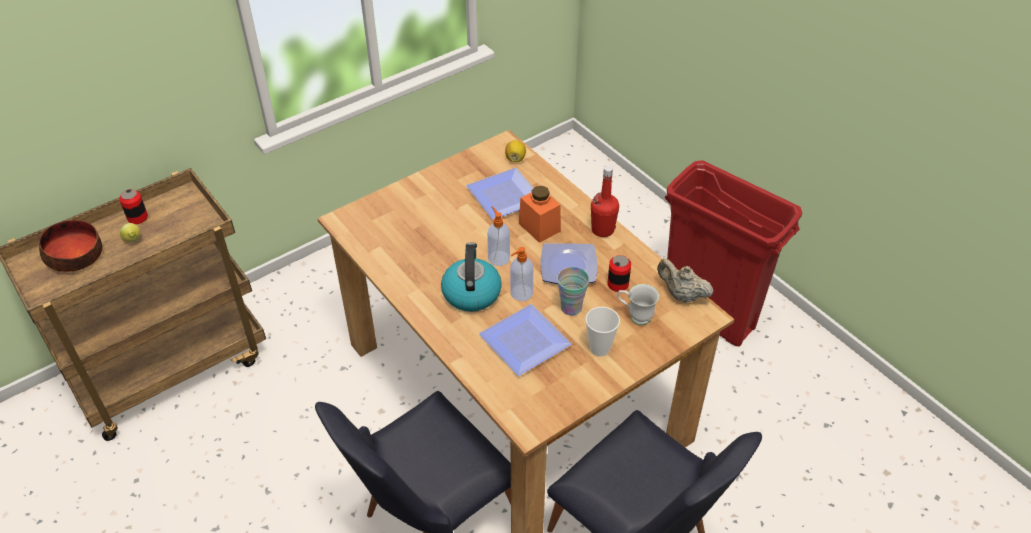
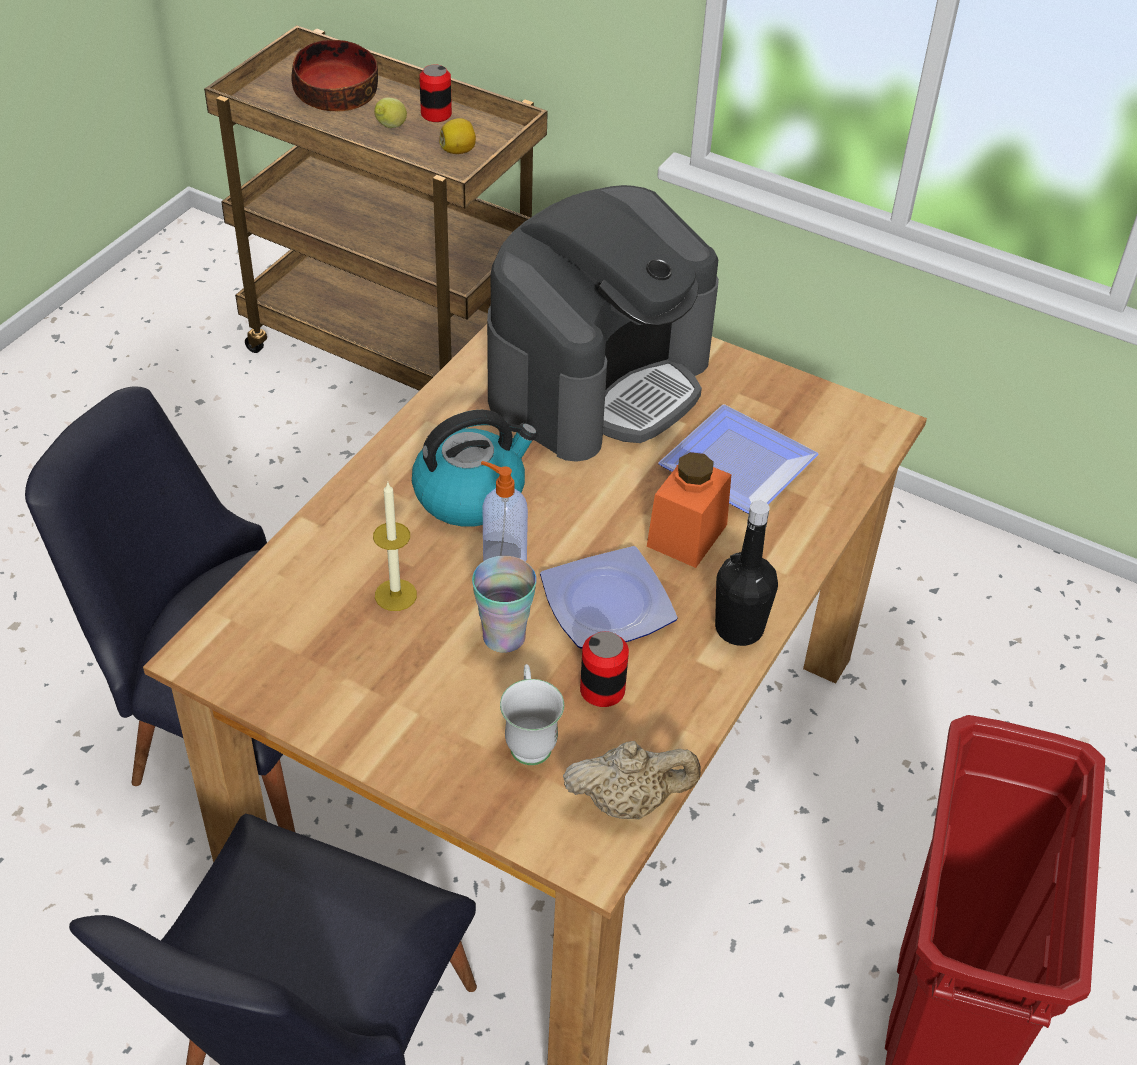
camera: 65 degrees right, 0 degrees up
(418, 222) = (599, 380): none -> coffee machine
(498, 258) = (574, 503): soap dispenser -> none
(515, 158) = (850, 450): lemon -> lemon (458, 151)
(525, 339) = (395, 595): plate -> candle
(599, 348) = (421, 705): cup -> none
(602, 230) = (739, 628): red bottle -> black bottle
(681, 295) = (628, 802): beige teapot -> beige teapot turned 75 degrees clockwise

